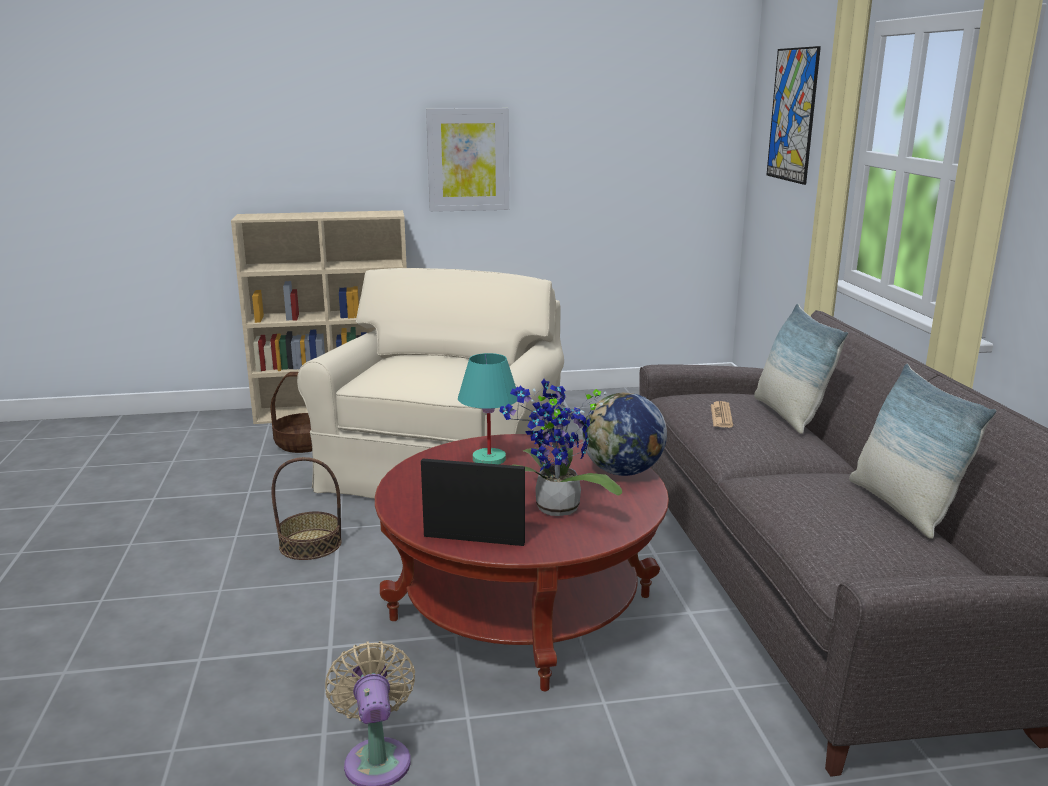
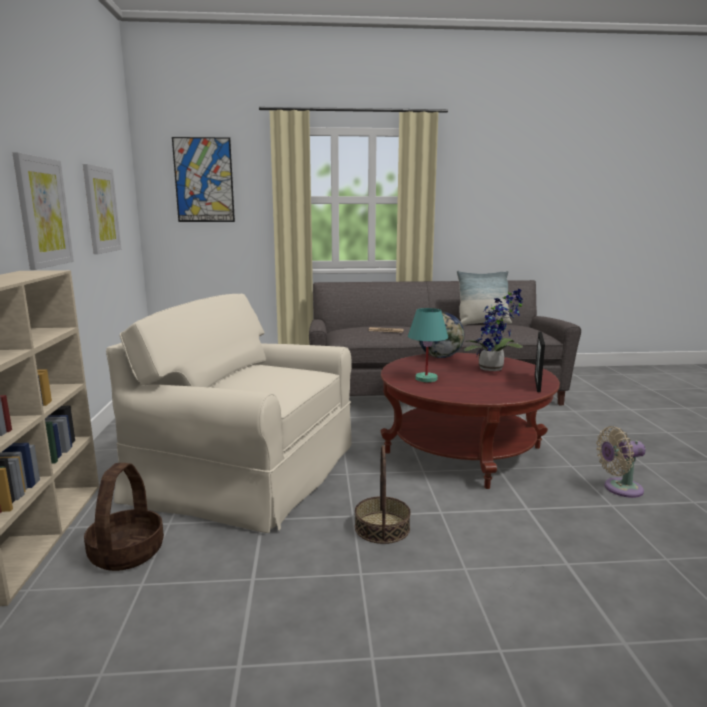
camera: 85 degrees left, 5 degrees down
(611, 155) = (101, 210): none -> picture
(789, 415) = (380, 325): pillow -> none

